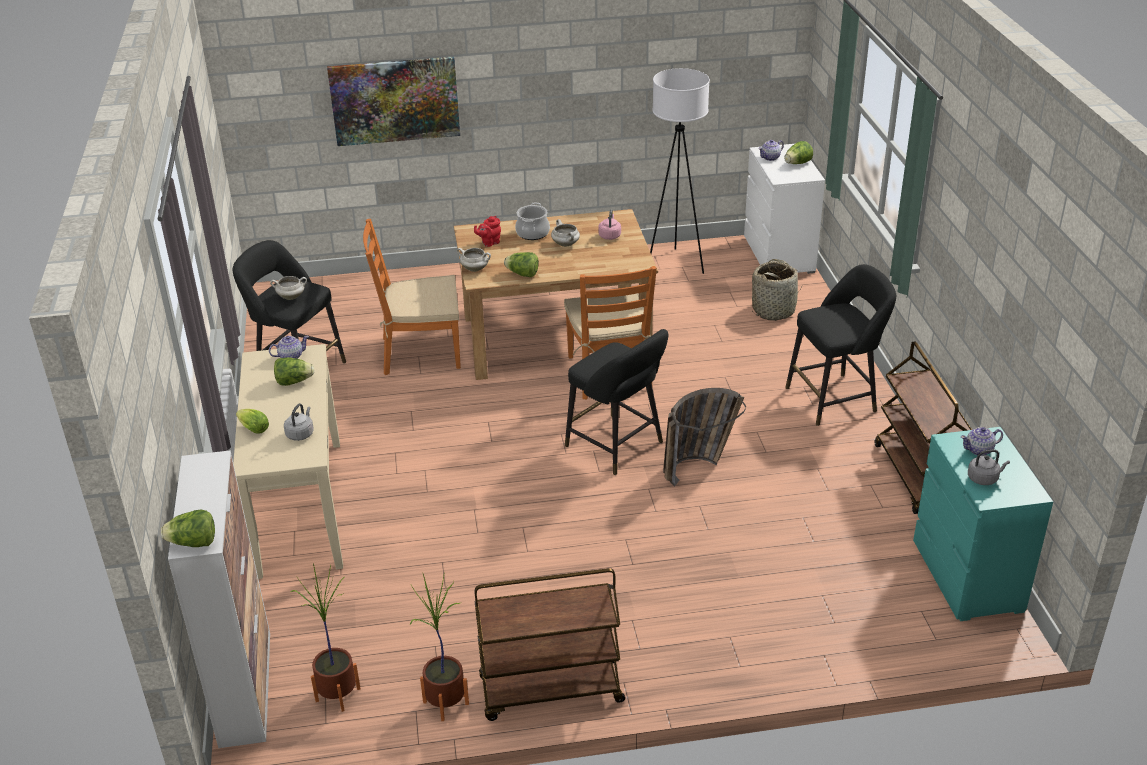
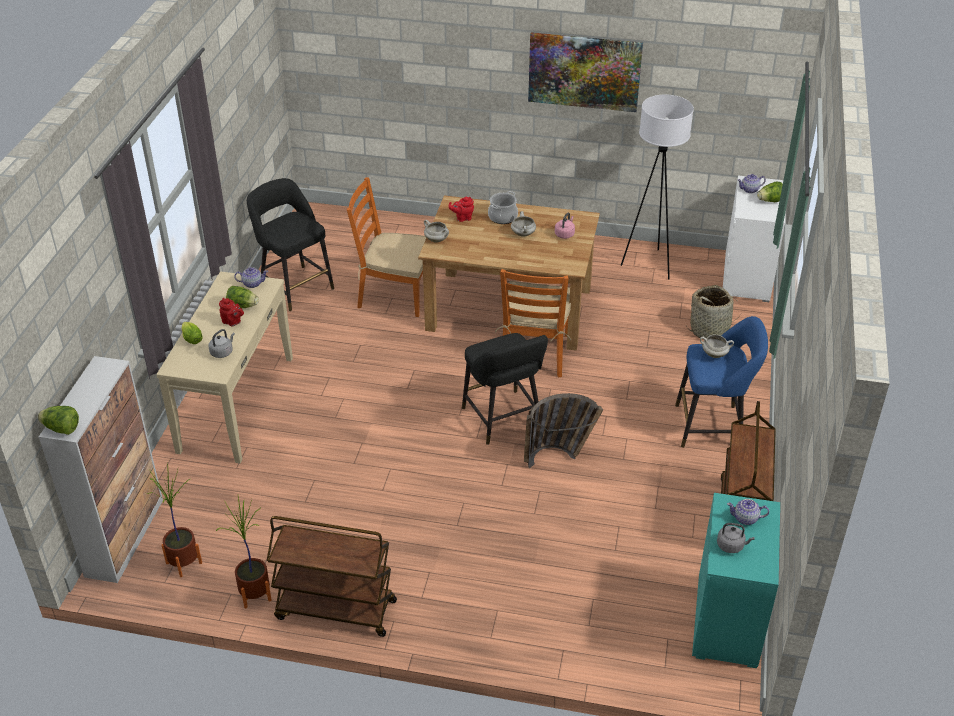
camera: 20 degrees right, 5 degrees up
(291, 297) = (290, 229): white cooking pot -> white cooking pot (714, 354)
(292, 400) = (232, 322): none -> red teapot
(395, 100) = (426, 77): picture -> picture (584, 71)
(522, 274) = (471, 254): lettuce -> none
(835, 398) = (713, 426): black stool -> blue stool

